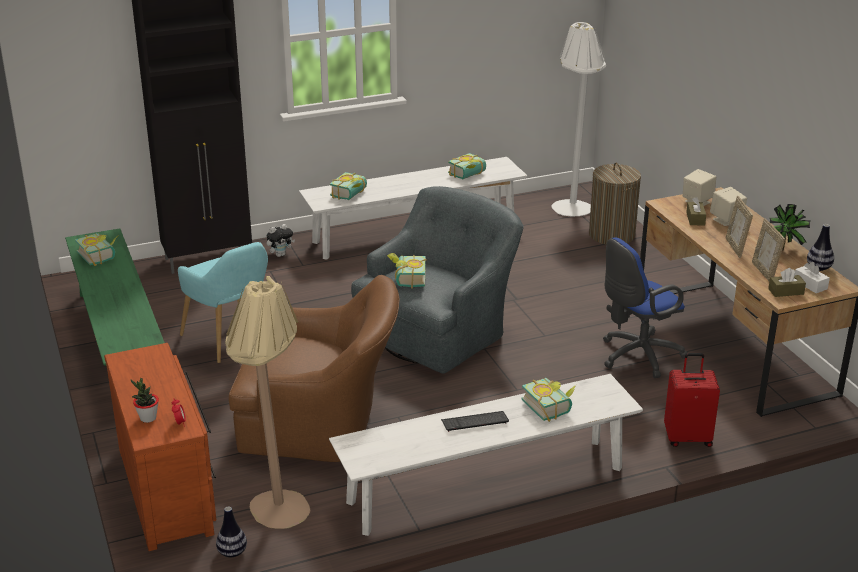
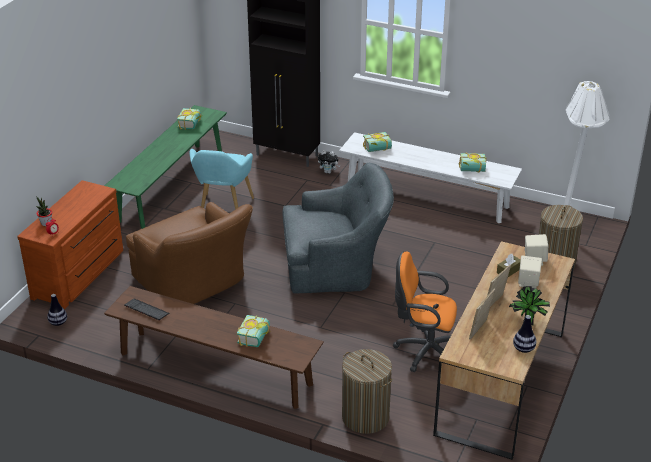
camera: 45 degrees right, 5 degrees up
(275, 519) = (98, 319): beige floor lamp -> none
(406, 279) = (308, 219): book -> none
(475, 422) = (206, 321): keyboard -> keyboard (146, 310)
(486, 485) = (215, 369): white bench -> brown bench
(636, 356) = (424, 351): blue office chair -> orange office chair
(687, 437) = (365, 417): red suitcase -> laundry basket
(786, 291) = (467, 350): brown tissue box -> none
(810, 284) = (493, 356): white tissue box -> none

